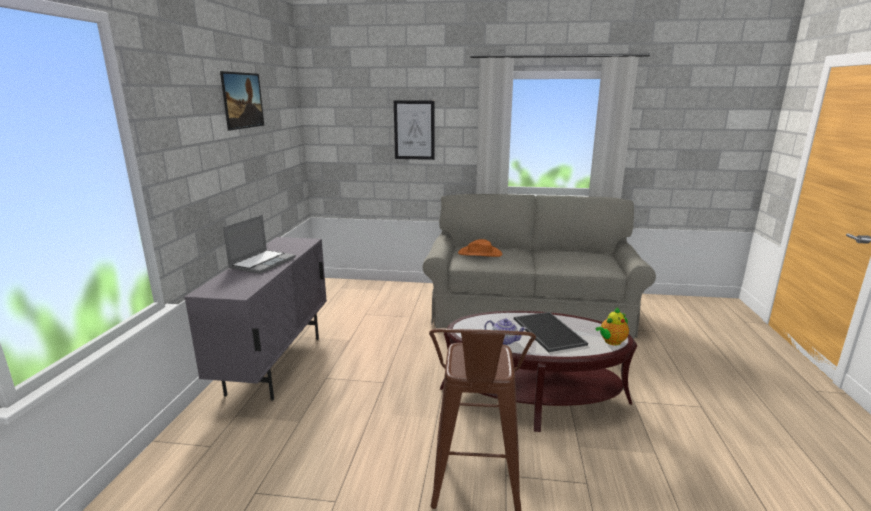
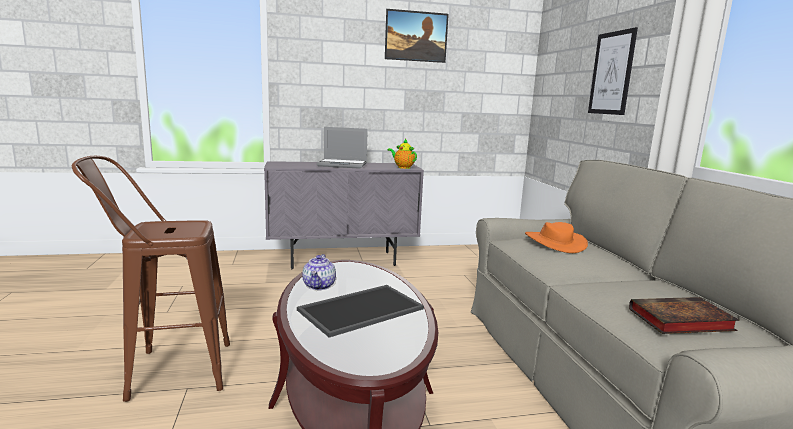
camera: 70 degrees right, 5 degrees down
(595, 260) = (678, 321): none -> book
(611, 342) = (349, 358): teapot -> teapot (402, 167)

